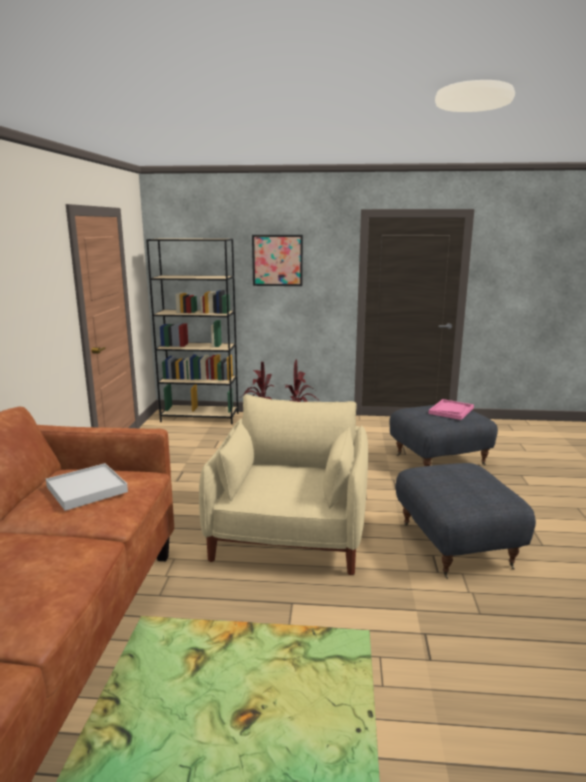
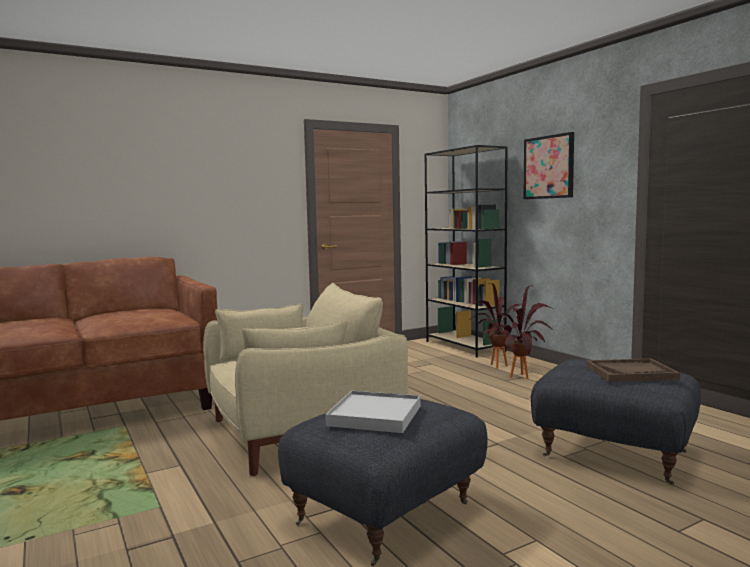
camera: 55 degrees right, 10 degrees down
(86, 489) = (136, 314): white tray -> white tray (374, 415)
(451, 411) = (631, 373): pink tray -> brown tray

